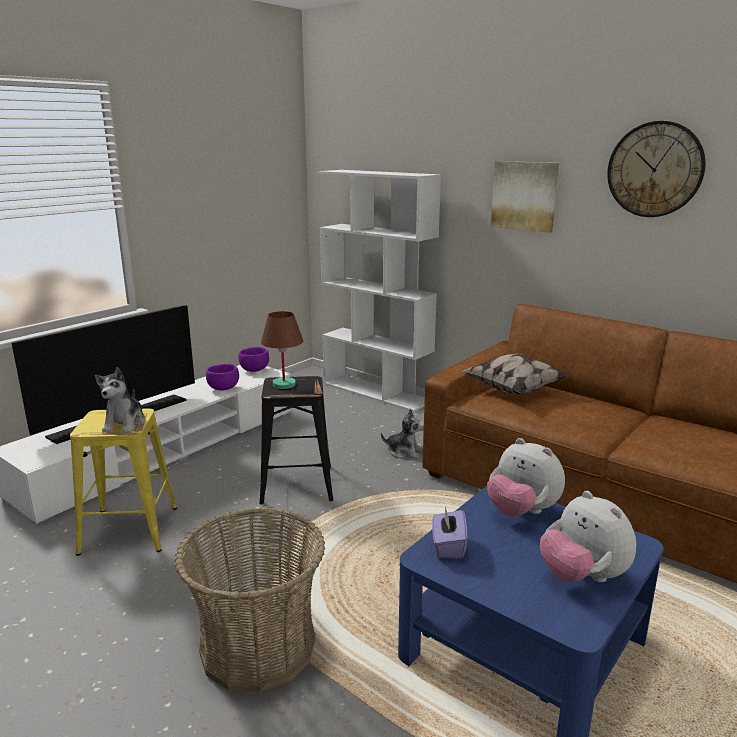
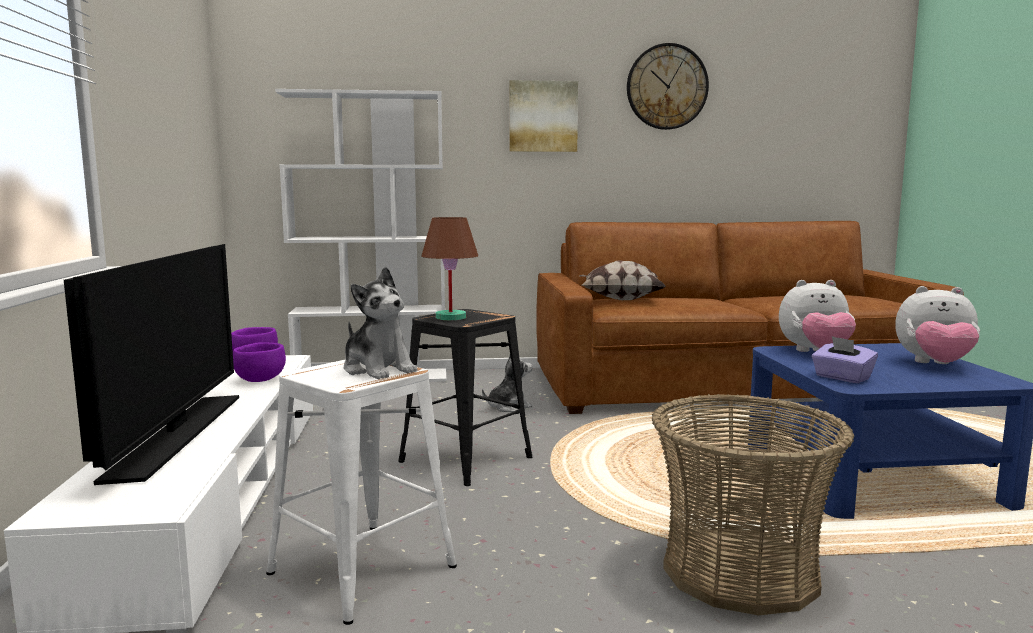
camera: 45 degrees left, 10 degrees down
(129, 529) = (361, 568): yellow stool -> white stool

